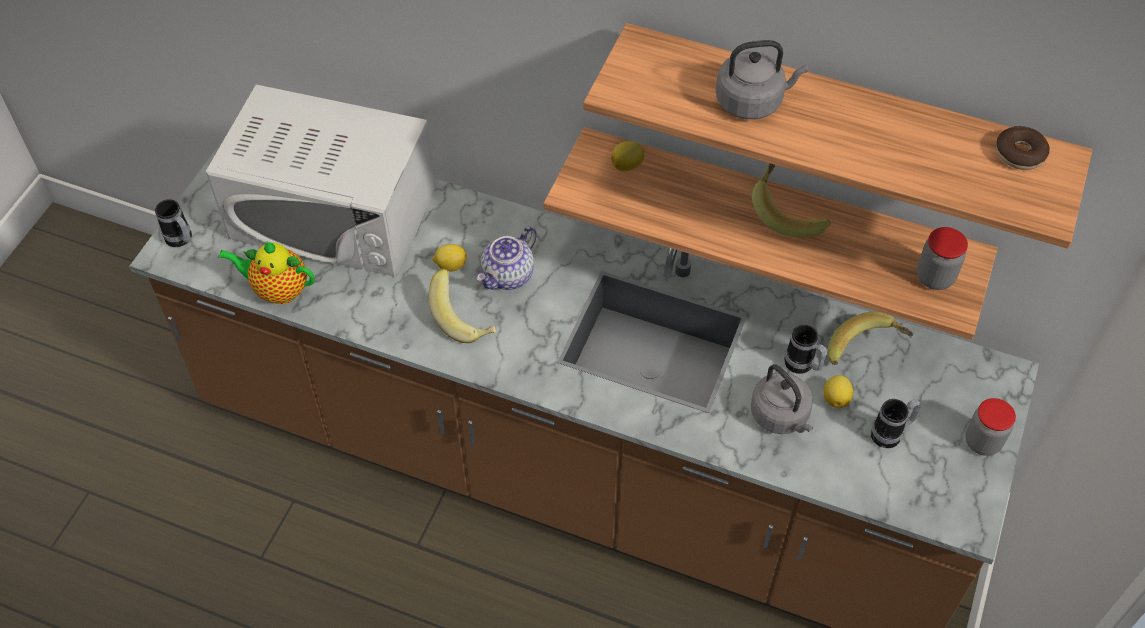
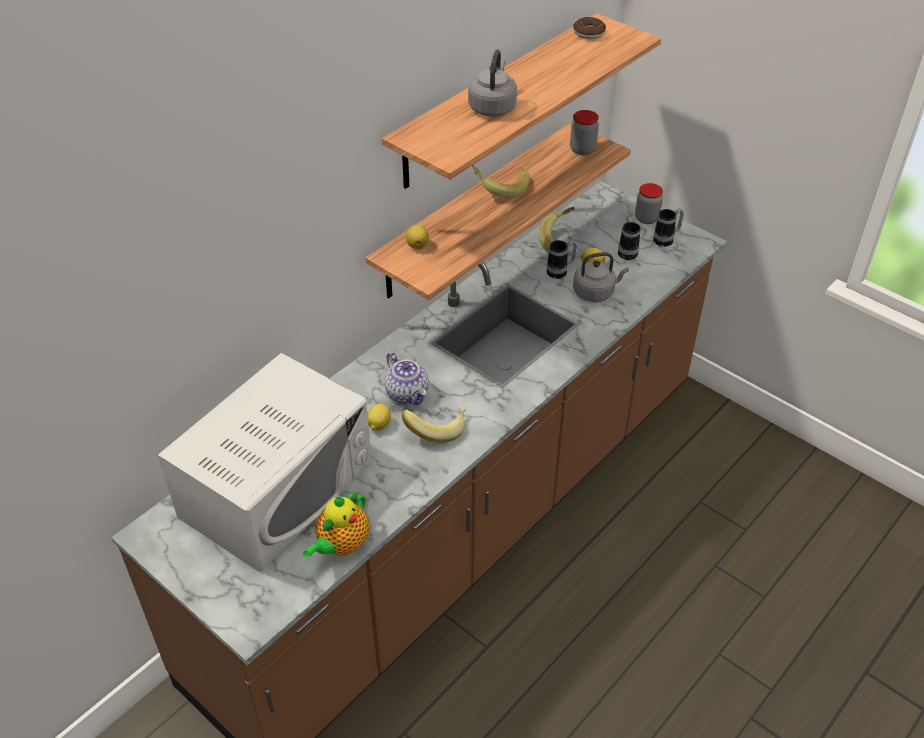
camera: 70 degrees left, 10 degrees down
(181, 240) = (240, 610): mug -> mug (666, 240)

